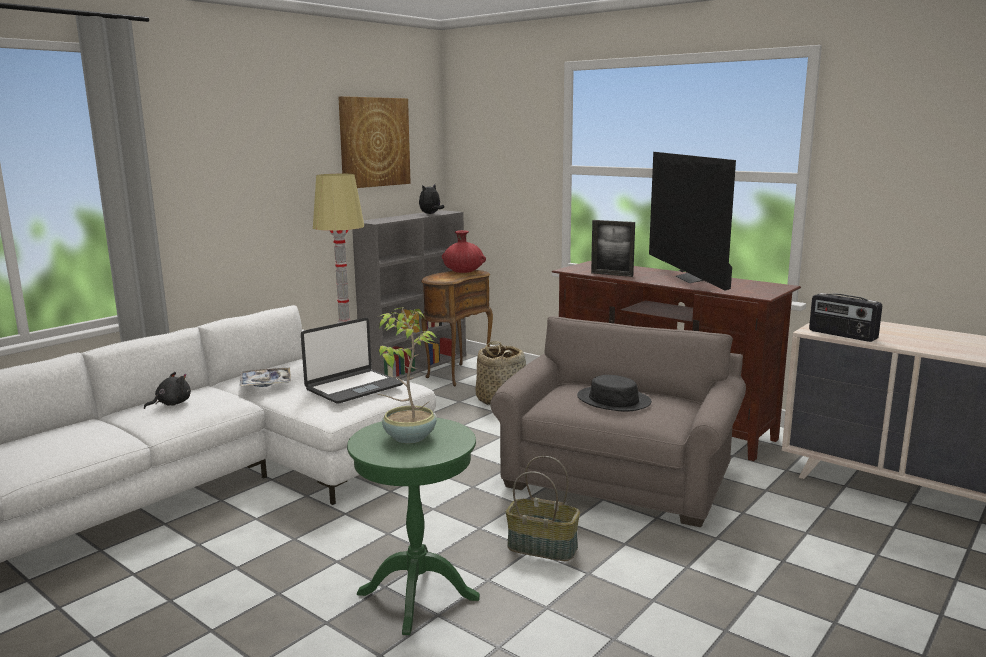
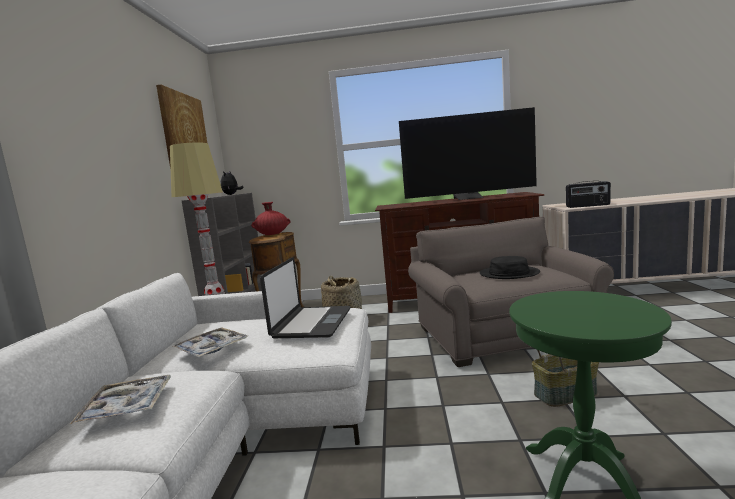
camera: 35 degrees left, 5 degrees down
(171, 404) = (127, 406): black plush toy -> tray
(408, 437) = (576, 310): potted plant -> none
(612, 274) = (419, 204): picture frame -> none
(694, 279) = (469, 198): television -> television turned 45 degrees counterclockwise

